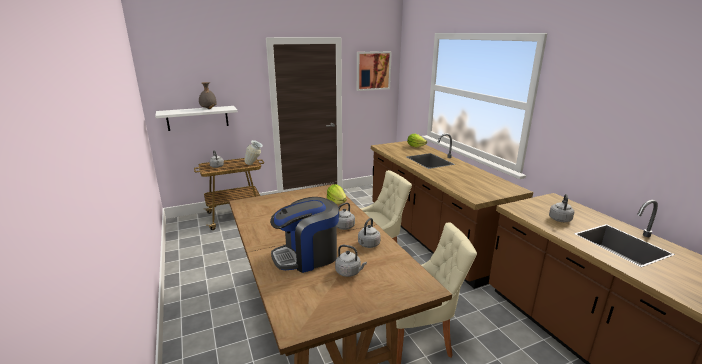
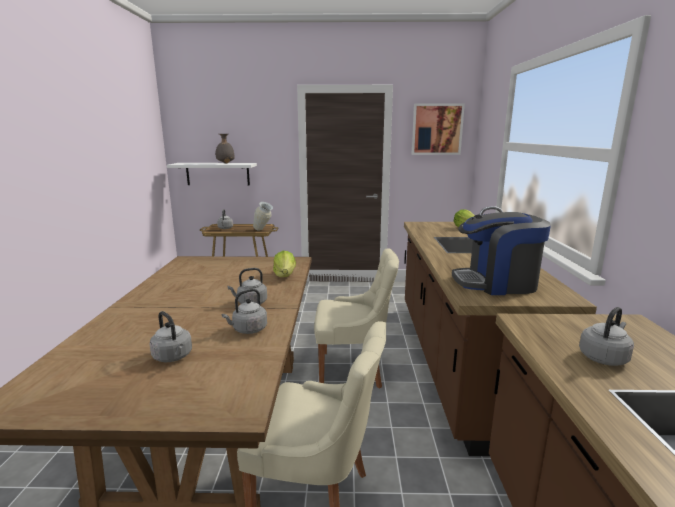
camera: 25 degrees right, 5 degrees down
(307, 256) = (158, 326): coffee machine -> coffee machine (496, 283)

